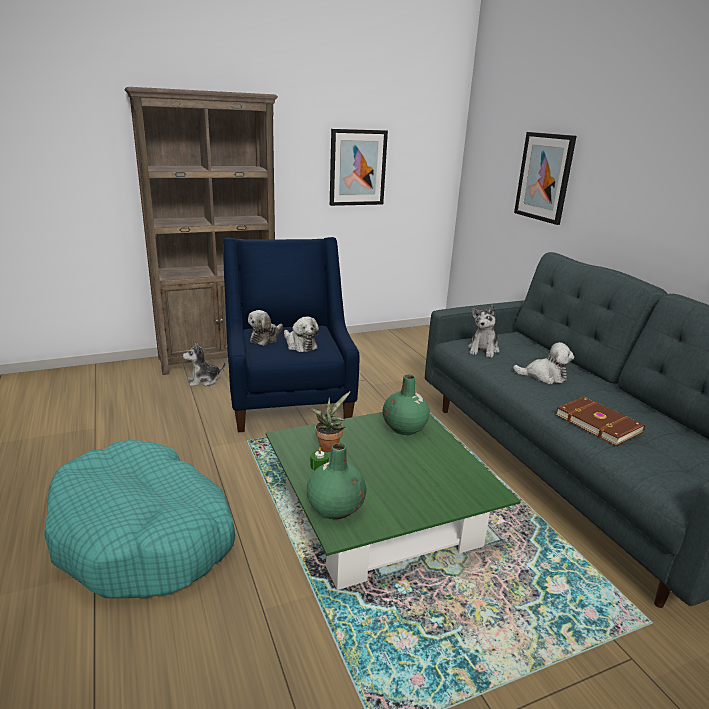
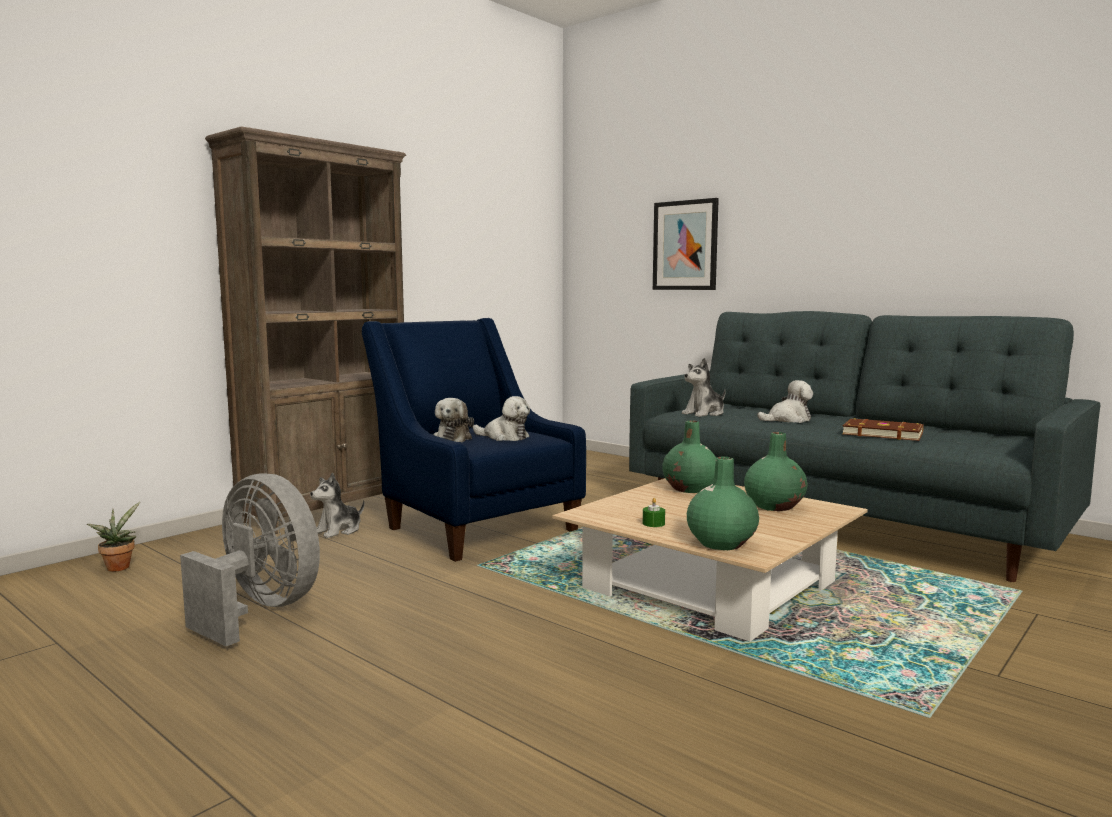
camera: 25 degrees left, 15 degrees down
(89, 444) = (260, 610): none -> grey fan
(144, 535) = (470, 662): turquoise dog bed -> none
(329, 445) = (638, 511): potted plant -> potted plant (119, 567)
(357, 168) = (465, 252): picture -> none
(380, 516) = (711, 586): green coffee table -> beige coffee table
(442, 472) = (774, 506): none -> green vase
(483, 350) = (704, 413): plush toy -> plush toy turned 60 degrees clockwise

